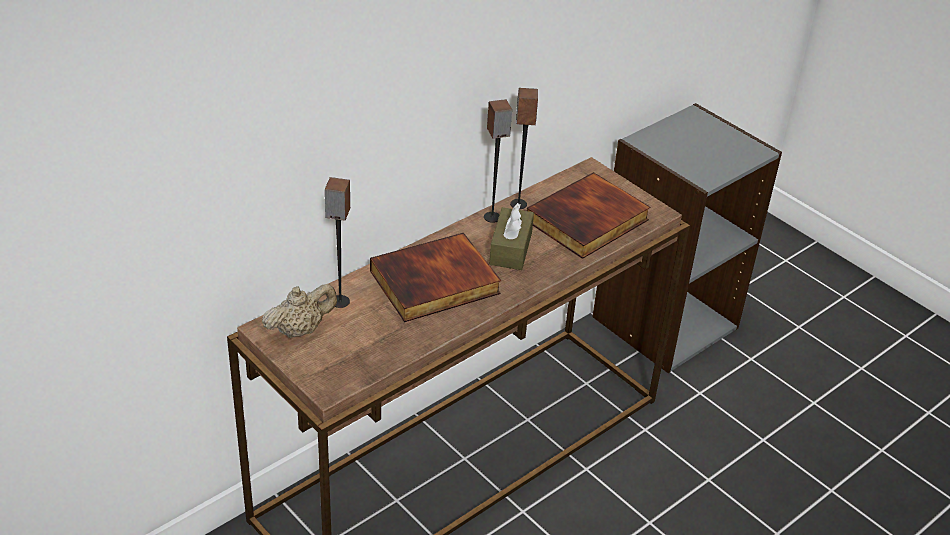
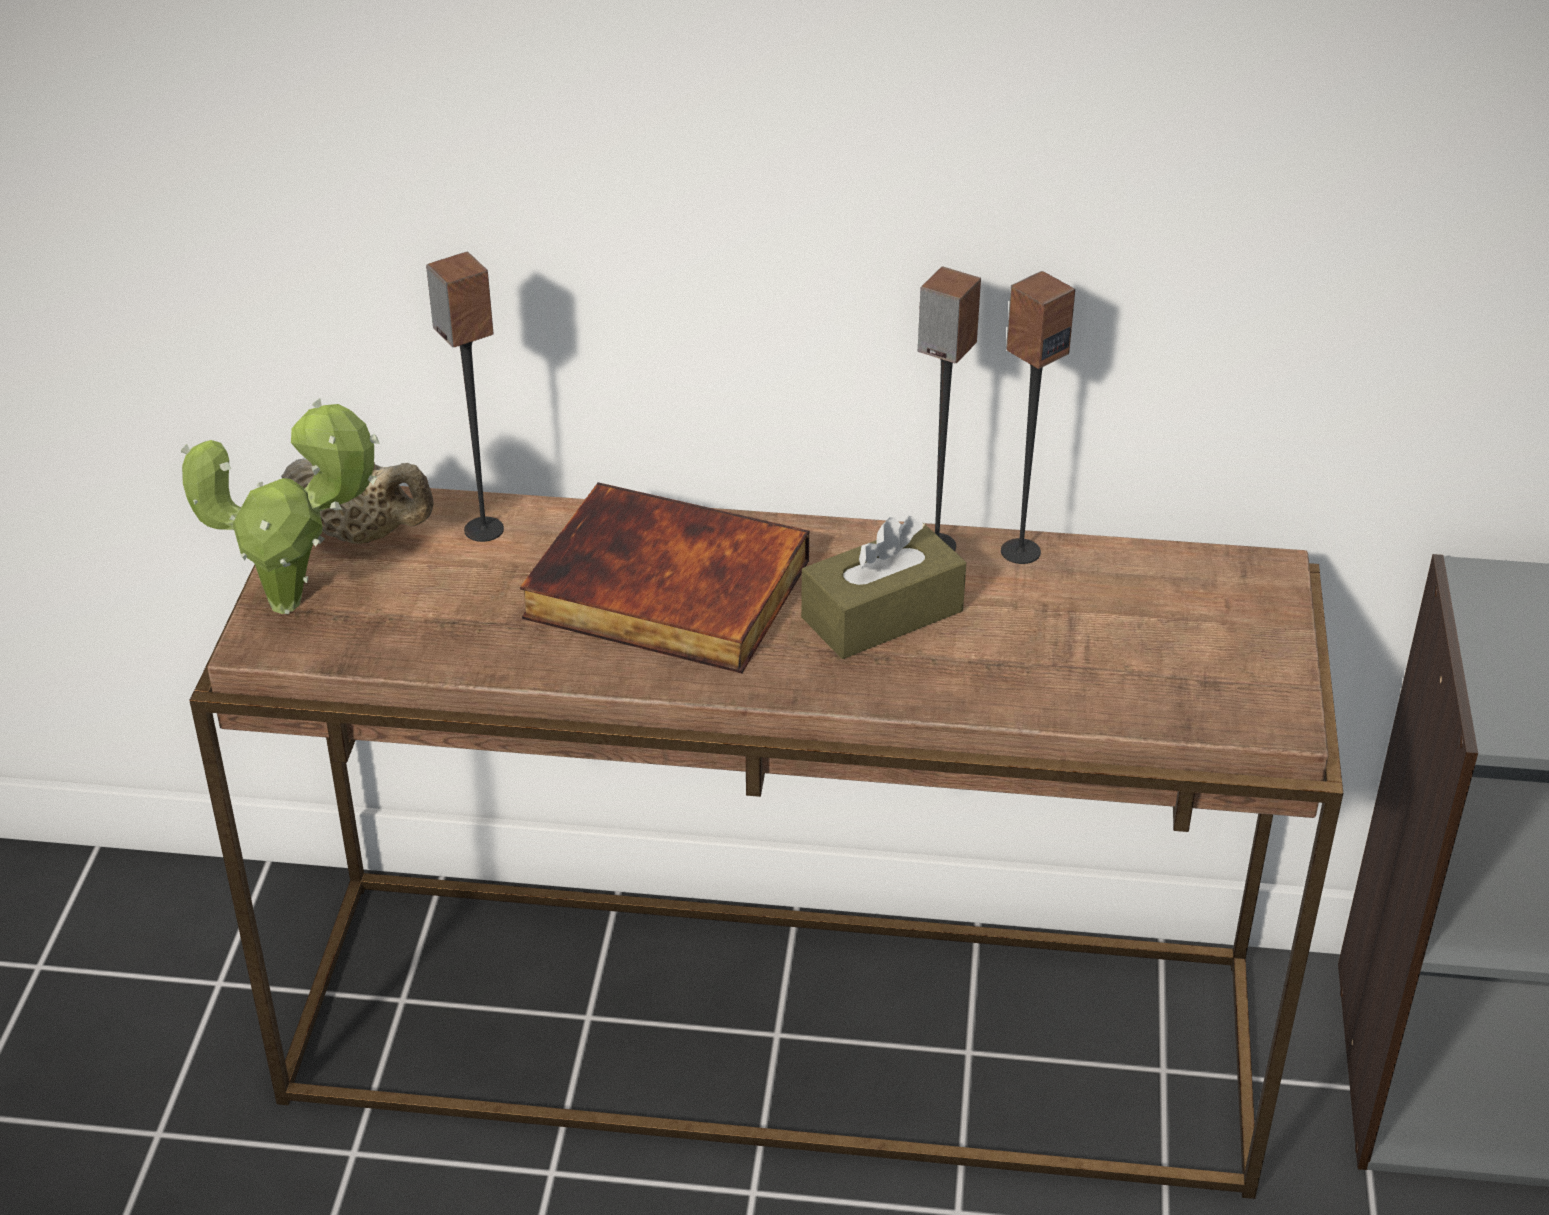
camera: 50 degrees right, 0 degrees up
(318, 368) = (297, 603): none -> potted plant
(588, 221) = (1104, 655): book -> none

